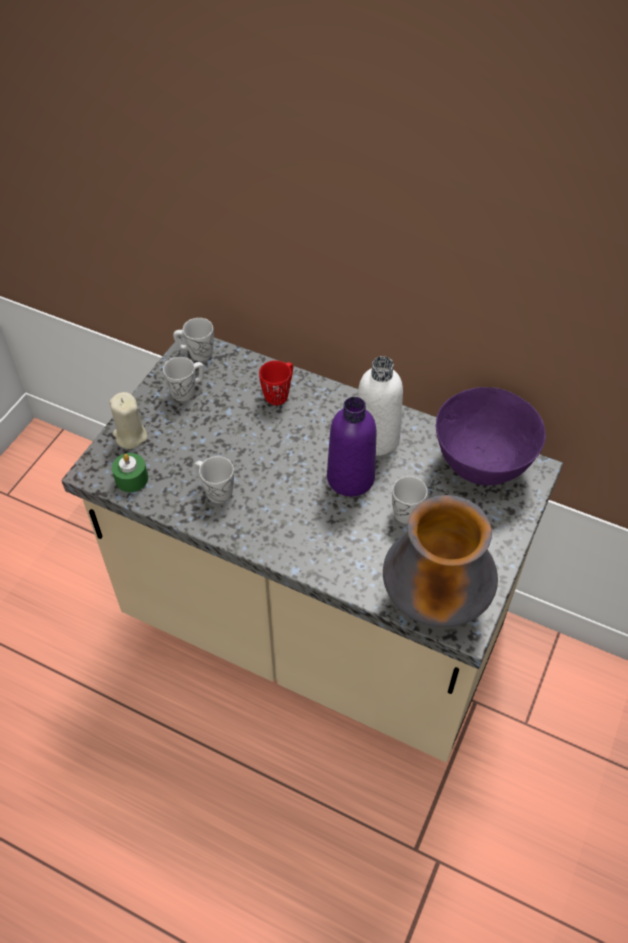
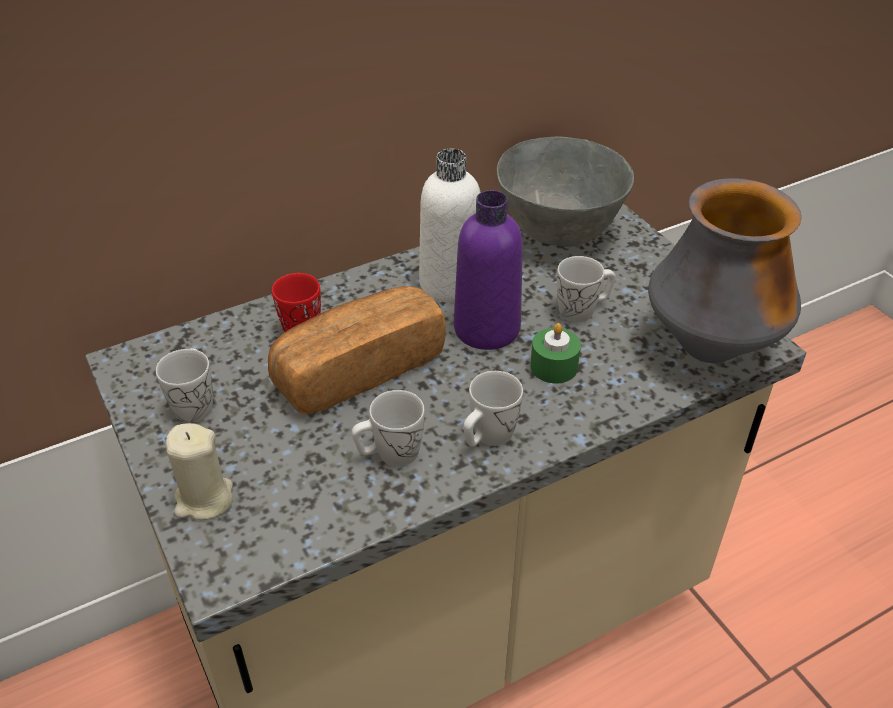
camera: 55 degrees left, 10 degrees down
(131, 479) = (281, 533): green candle -> green candle (554, 366)
(196, 353) = (142, 365): white mug -> white mug (488, 437)
(266, 440) = (358, 369): none -> bread
(482, 465) = (560, 232): purple bowl -> grey bowl

